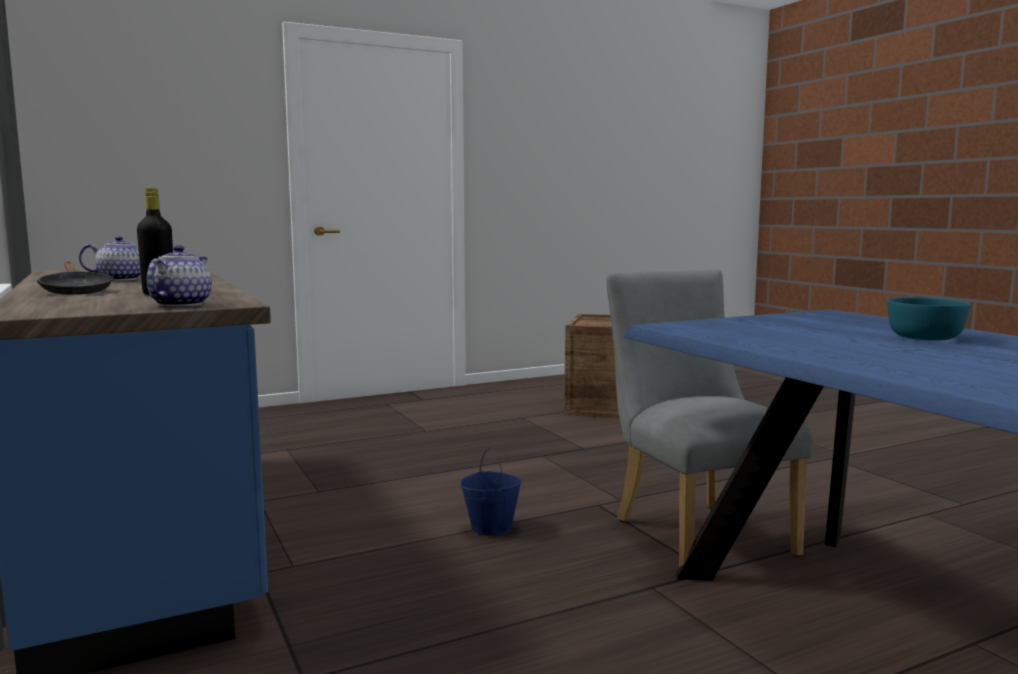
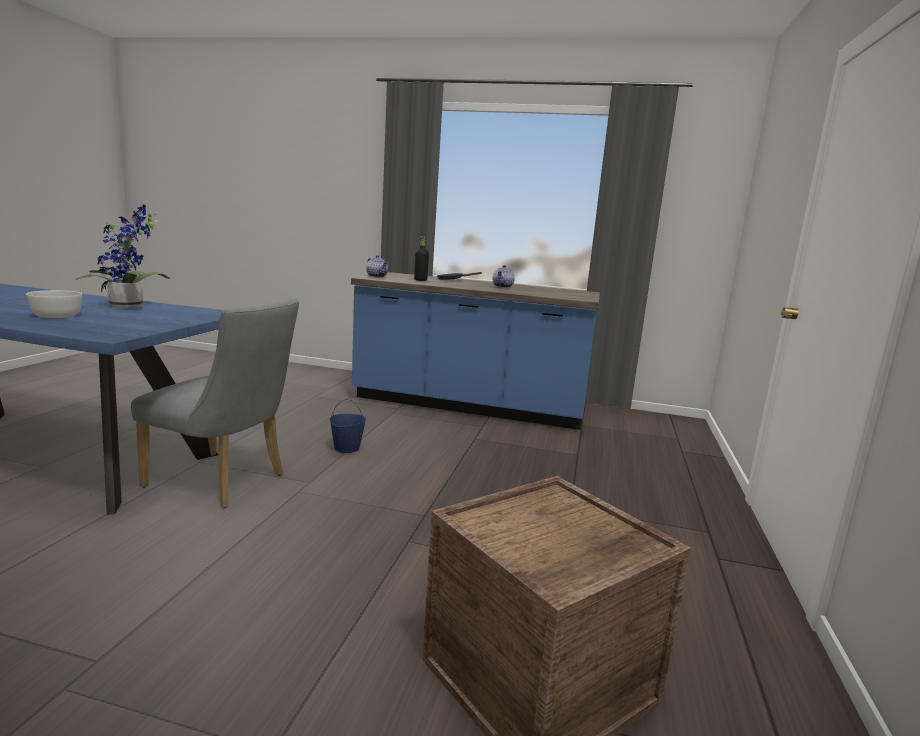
camera: 130 degrees right, 5 degrees up
(818, 344) = (129, 307): none -> potted plant
(923, 337) = (57, 316): turquoise bowl -> white bowl

